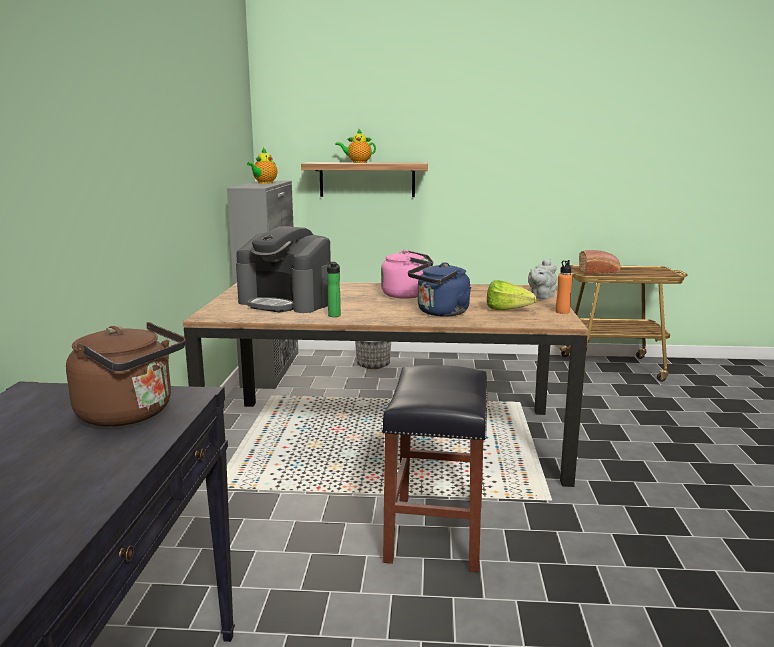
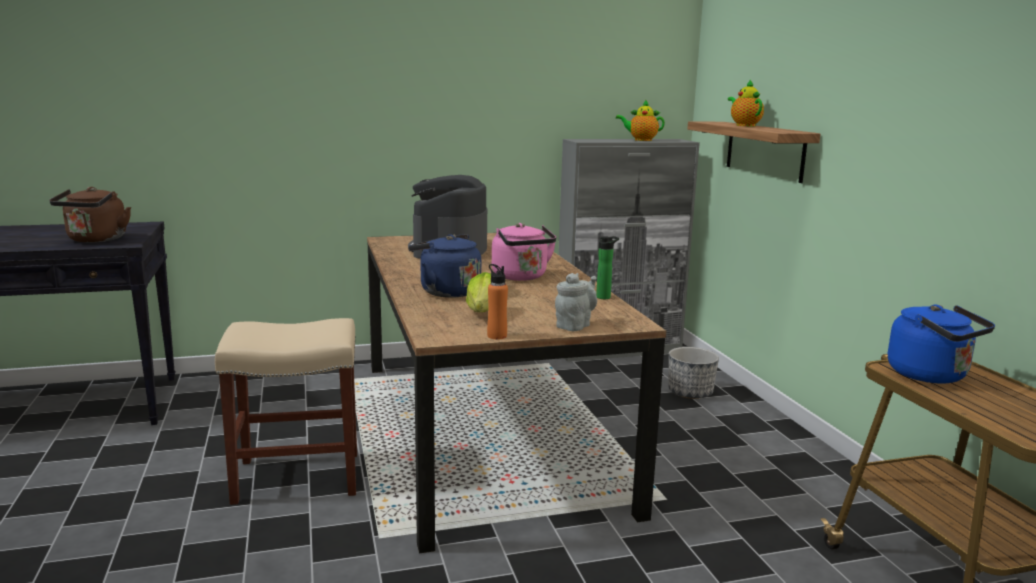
camera: 70 degrees right, 0 degrees up
(334, 315) = (412, 264): bottle -> bottle (605, 297)
(435, 530) = (299, 476): black stool -> beige stool
(541, 297) = (575, 325): grey teapot -> grey teapot turned 105 degrees clockwise
(599, 271) = (931, 376): bread -> blue kettle

